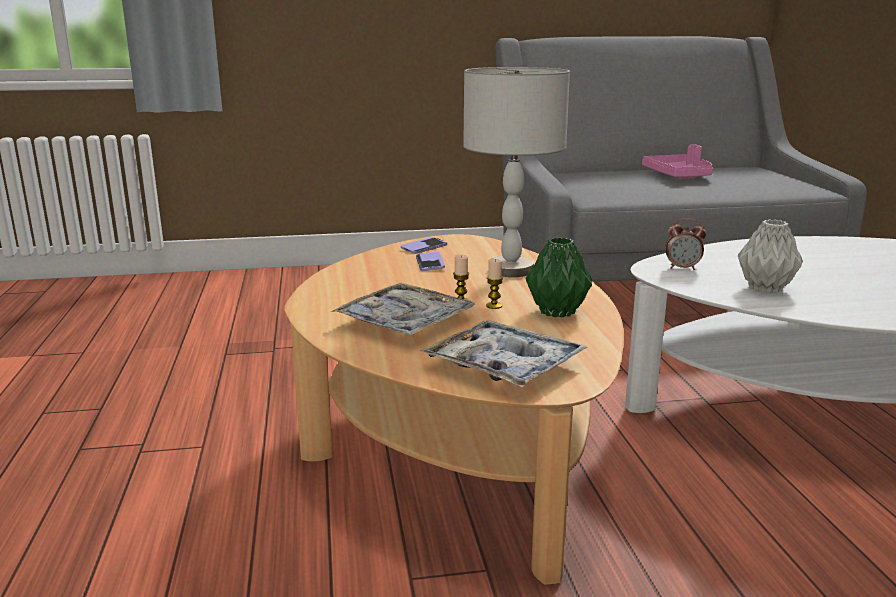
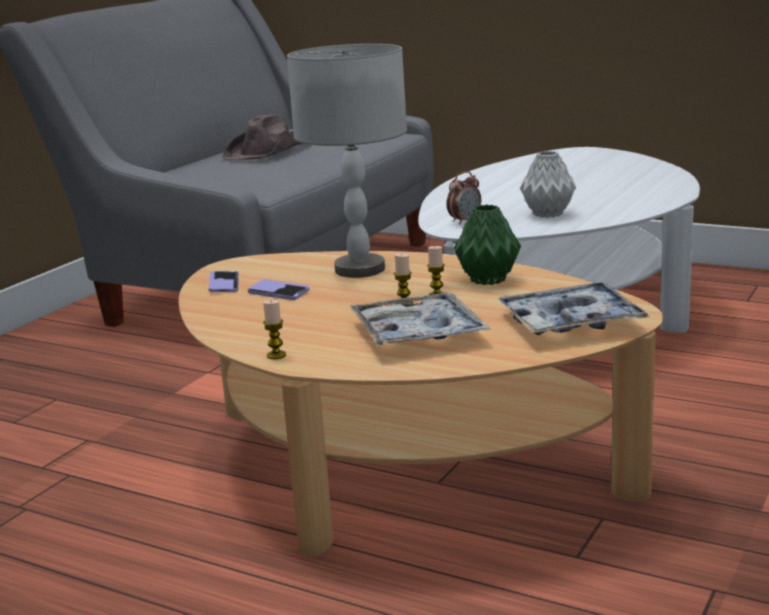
camera: 50 degrees left, 0 degrees up
(313, 295) = (276, 355): none -> candle
(679, 176) = (268, 151): pink tray -> brown hat

